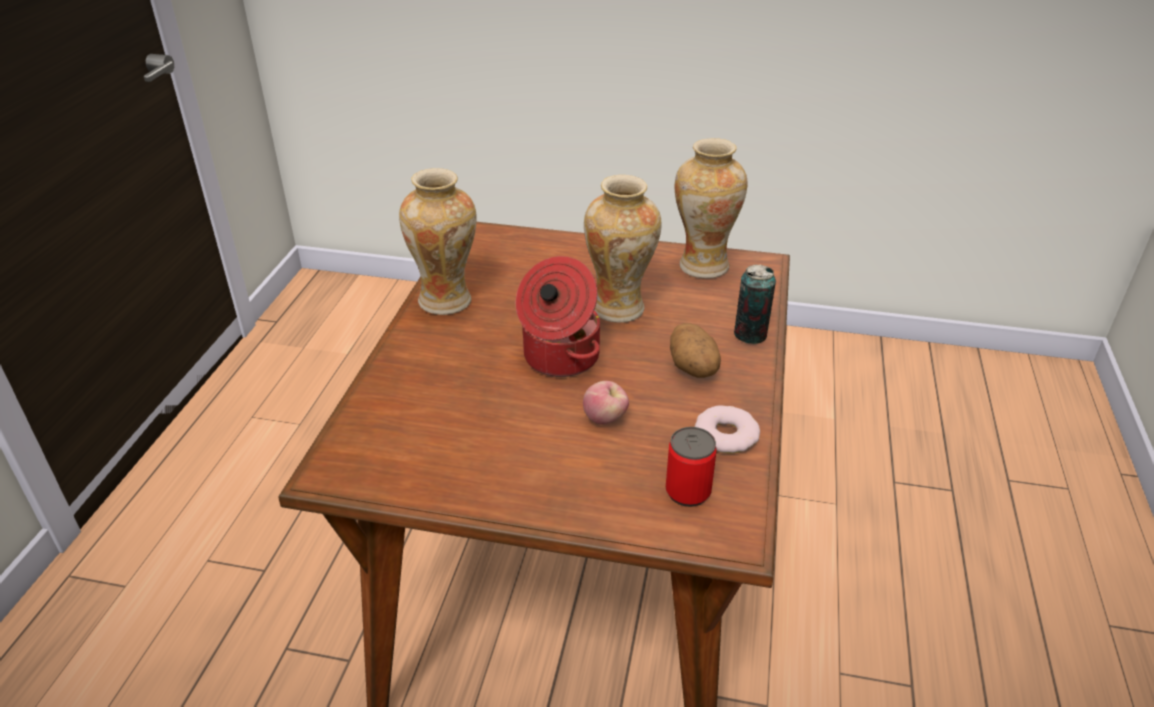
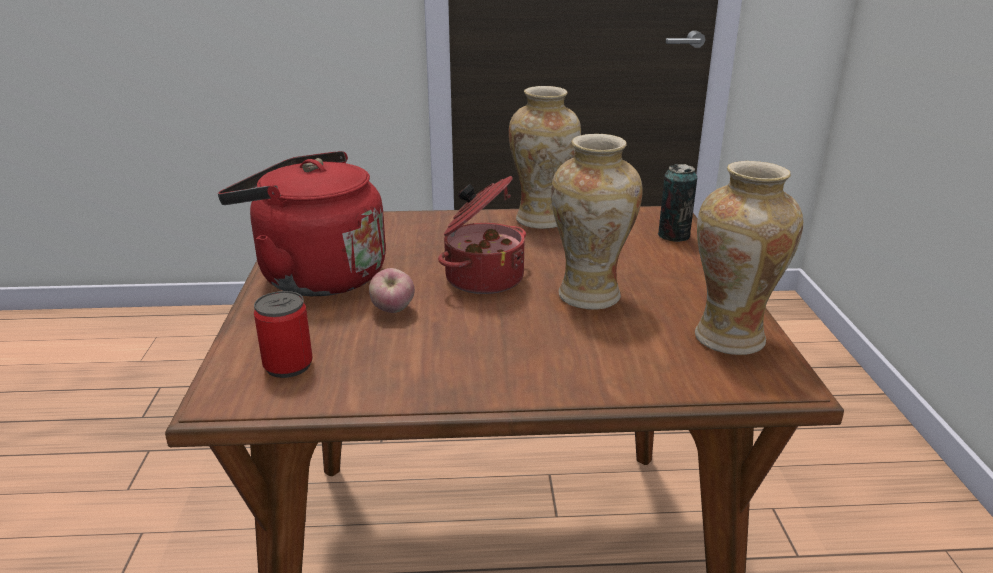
camera: 75 degrees right, 10 degrees down
(504, 467) = (315, 276): none -> red kettle
(694, 369) = (499, 351): potato -> none
(725, 435) = (384, 381): donut -> none
(750, 334) = (594, 384): can -> can (673, 236)

